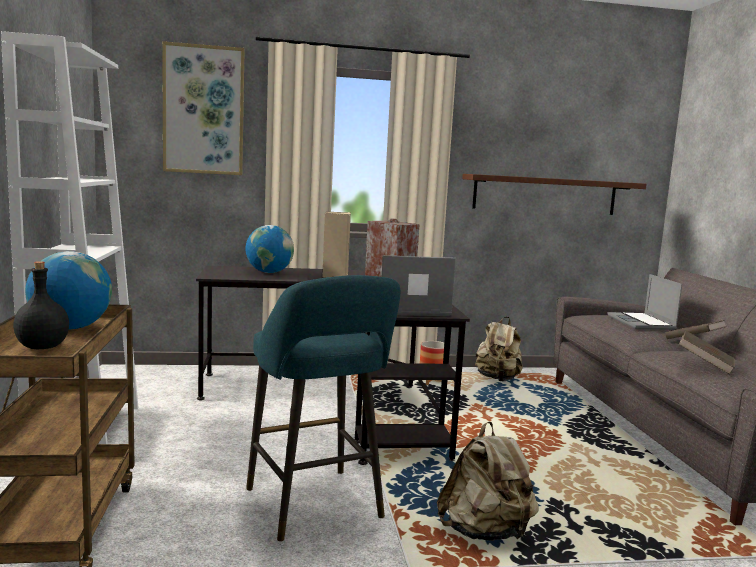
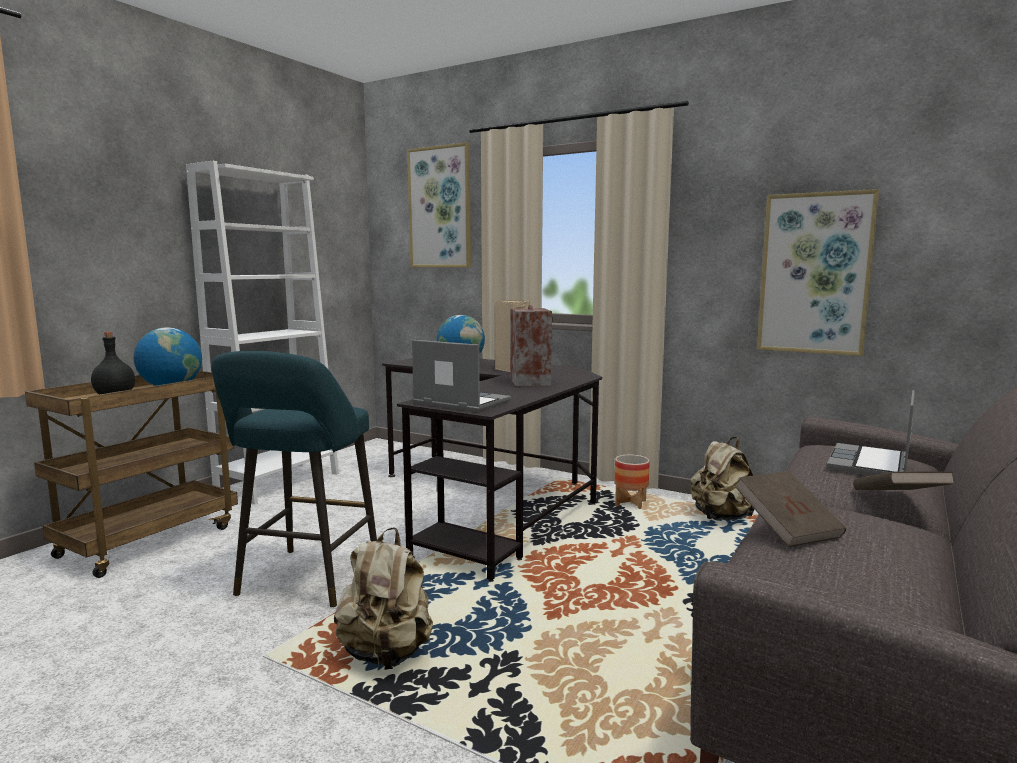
camera: 40 degrees right, 0 degrees up
(545, 195) = (814, 274): brown shelf -> picture

